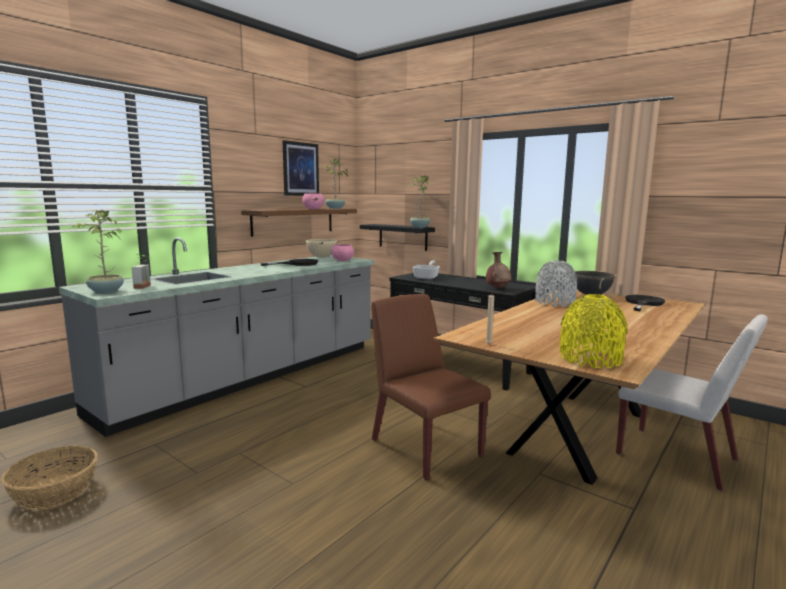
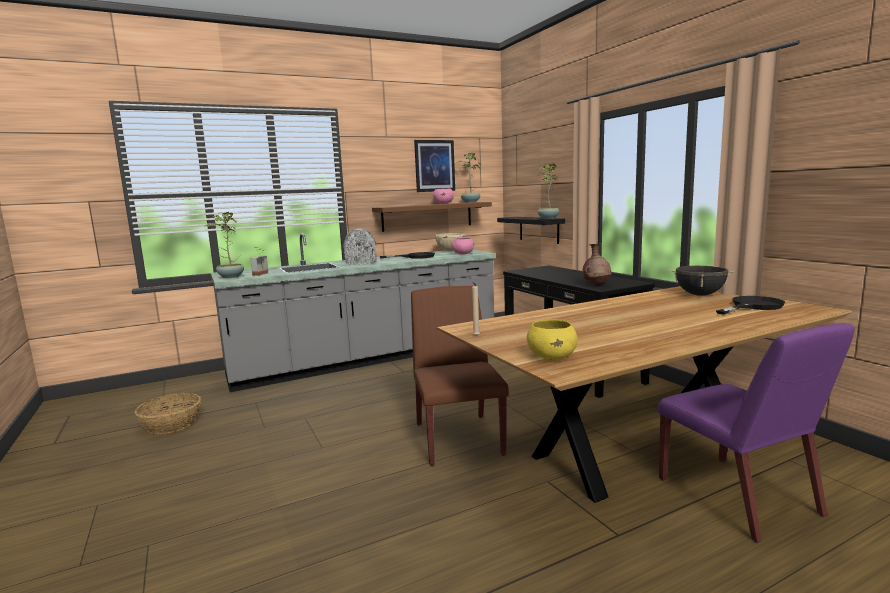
camera: 25 degrees right, 0 degrees up
(427, 277) = (541, 271): frying pan -> none
(554, 303) = (633, 301): grey vase -> grey vase (361, 263)
(590, 359) = (552, 357): yellow vase -> yellow bowl
(678, 458) = (739, 497): white chair -> purple chair

